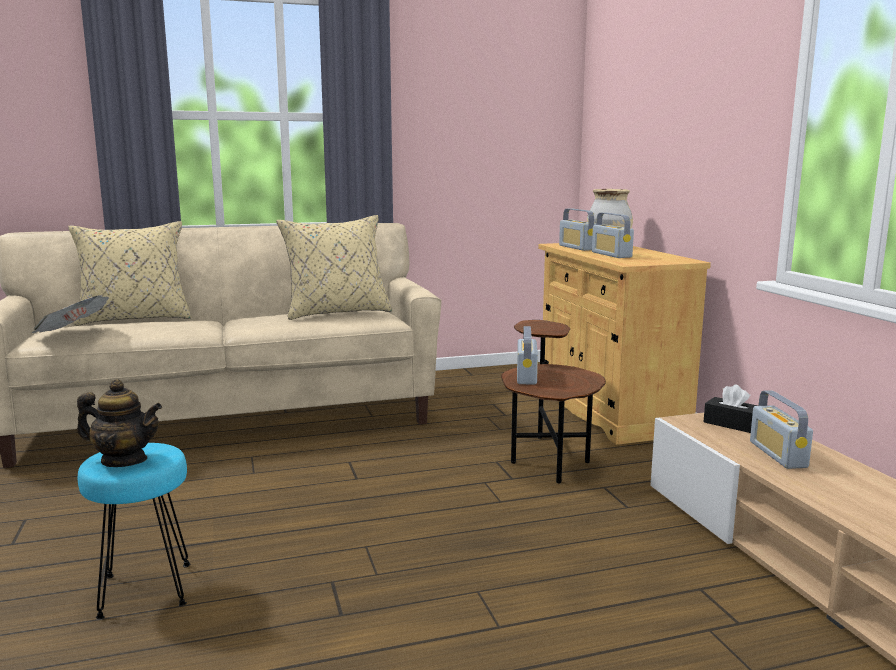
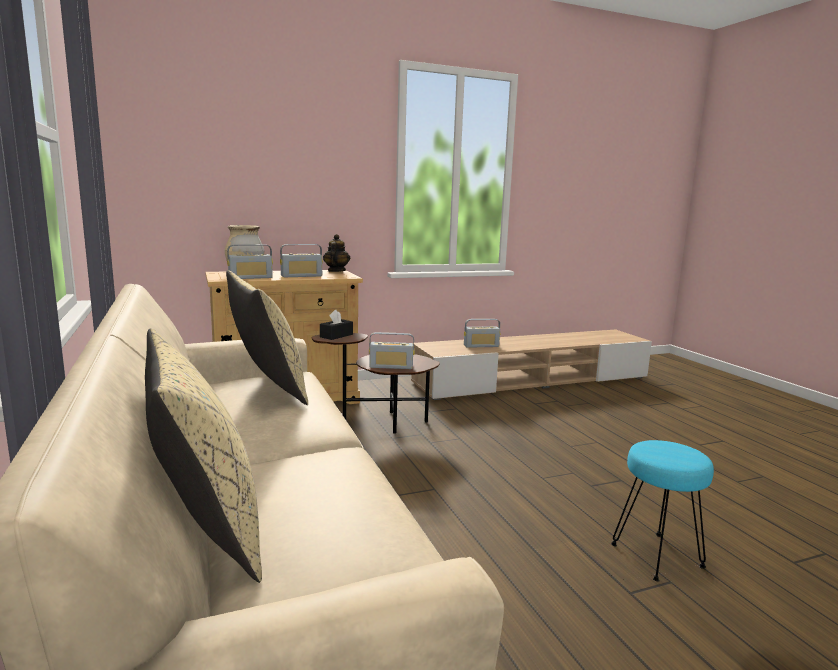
camera: 95 degrees left, 0 degrees up
(72, 334) = (386, 537): newspaper -> none
(124, 460) = (680, 453): teapot -> teapot (336, 271)
(731, 424) = (441, 347): black tissue box -> black tissue box (336, 335)

